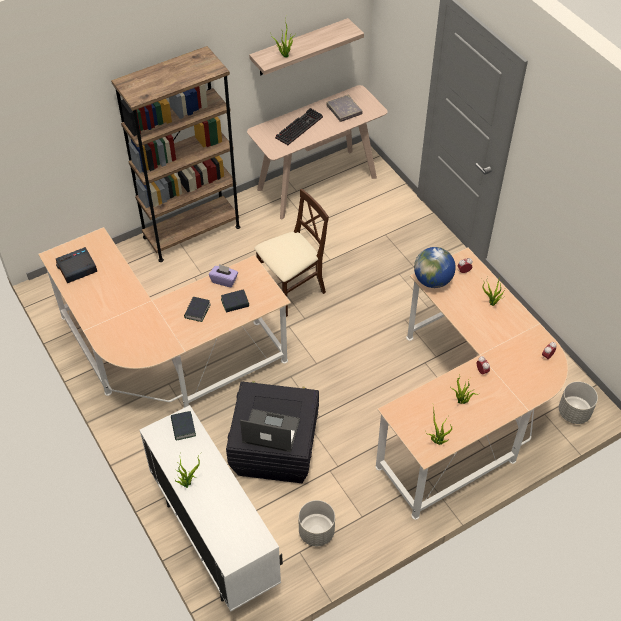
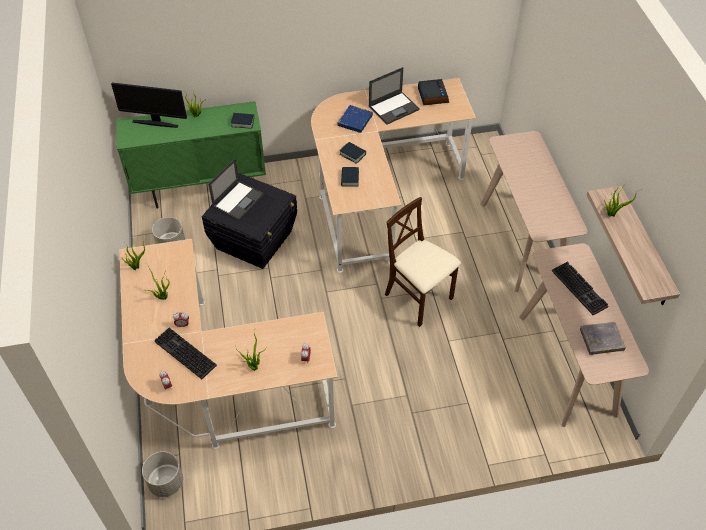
camera: 110 degrees right, 0 degrees up
(108, 296) = (394, 108): none -> laptop
(141, 324) = (355, 121): none -> blue book
(191, 232) = (522, 242): brown bookcase -> beige console table
(215, 540) = (201, 188): white cabinet -> green cabinet
(216, 523) = (155, 123): none -> monitor
(224, 280) = (379, 177): purple tissue box -> none
(292, 290) = (418, 298): beige chair -> beige chair turned 150 degrees clockwise
(432, 280) = (307, 327): globe -> none
(510, 358) = (183, 354): none -> keyboard

